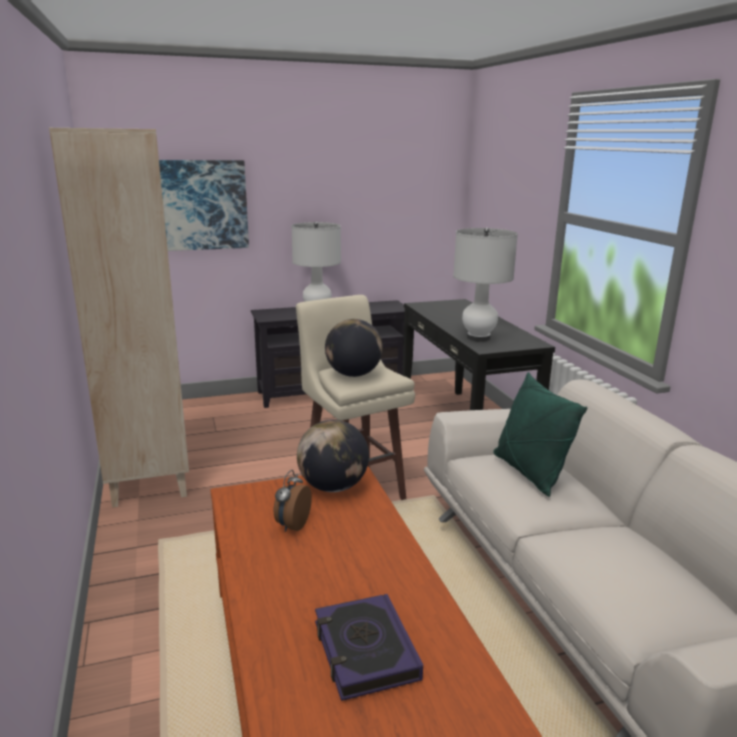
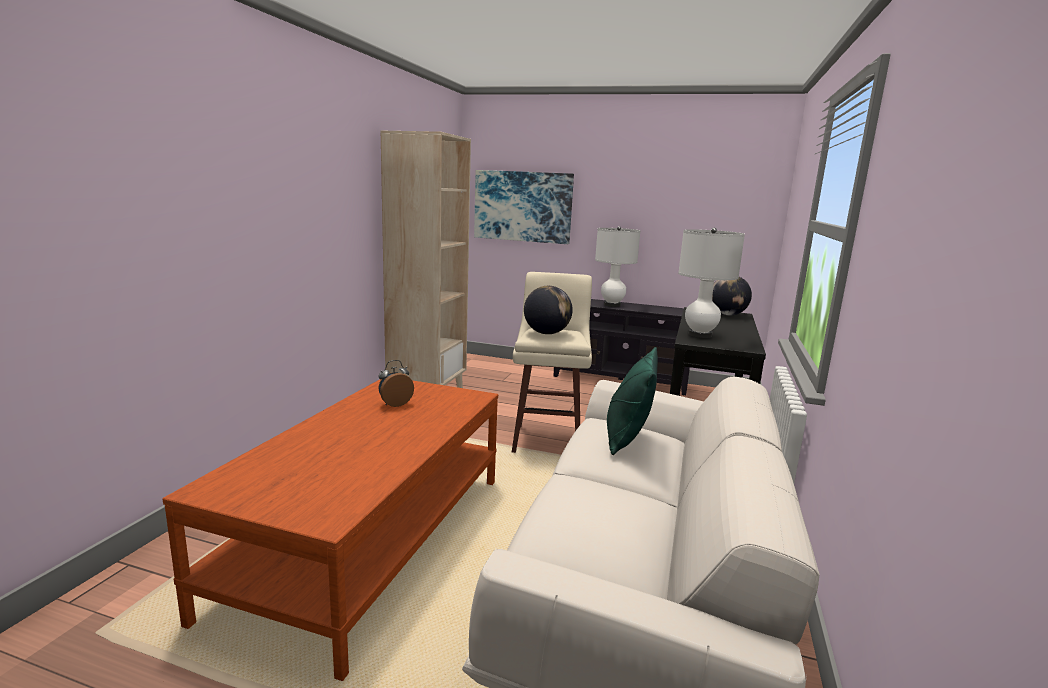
camera: 35 degrees right, 5 degrees down
(333, 487) = (453, 396): globe -> globe (727, 315)
(365, 651) = (323, 465): book -> none

